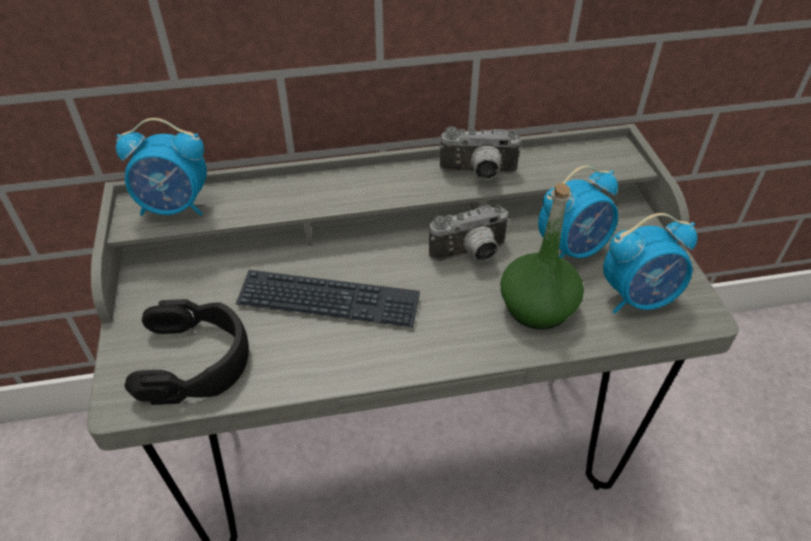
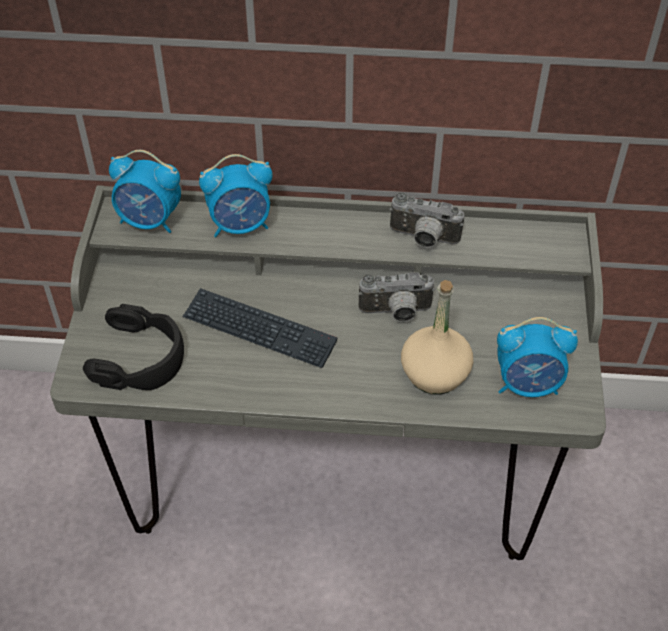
camera: 15 degrees right, 5 degrees up
(538, 307) = (435, 373): green bottle -> beige bottle
(572, 249) = (490, 326): alarm clock -> alarm clock (241, 225)

